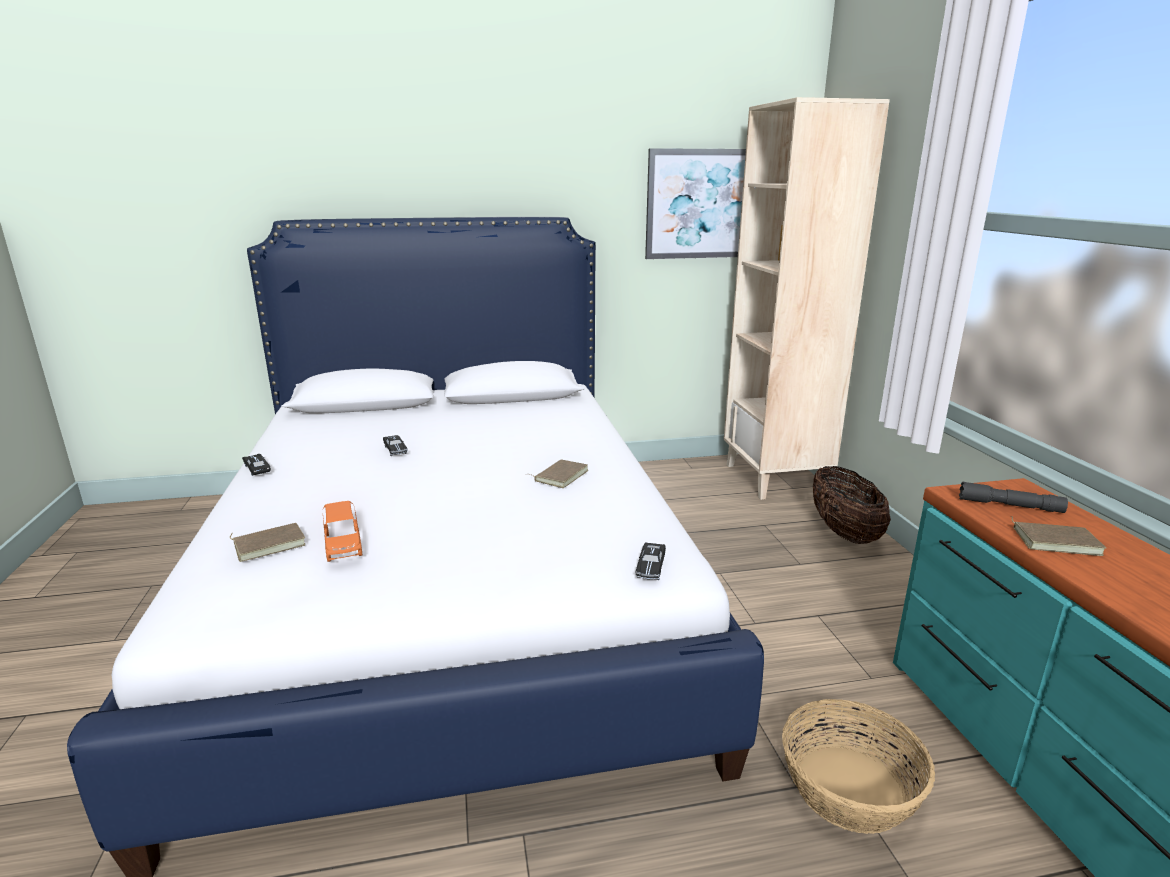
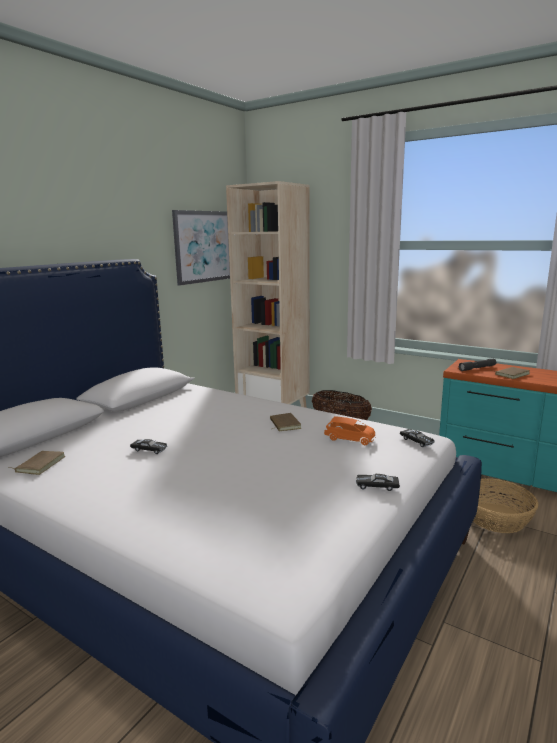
camera: 45 degrees left, 5 degrees down
(257, 469) = (66, 504): black toy car -> black toy car (377, 486)
(269, 544) = (224, 528): brown book -> brown book (39, 464)
(343, 544) = (269, 504): orange toy car -> orange toy car (350, 439)

